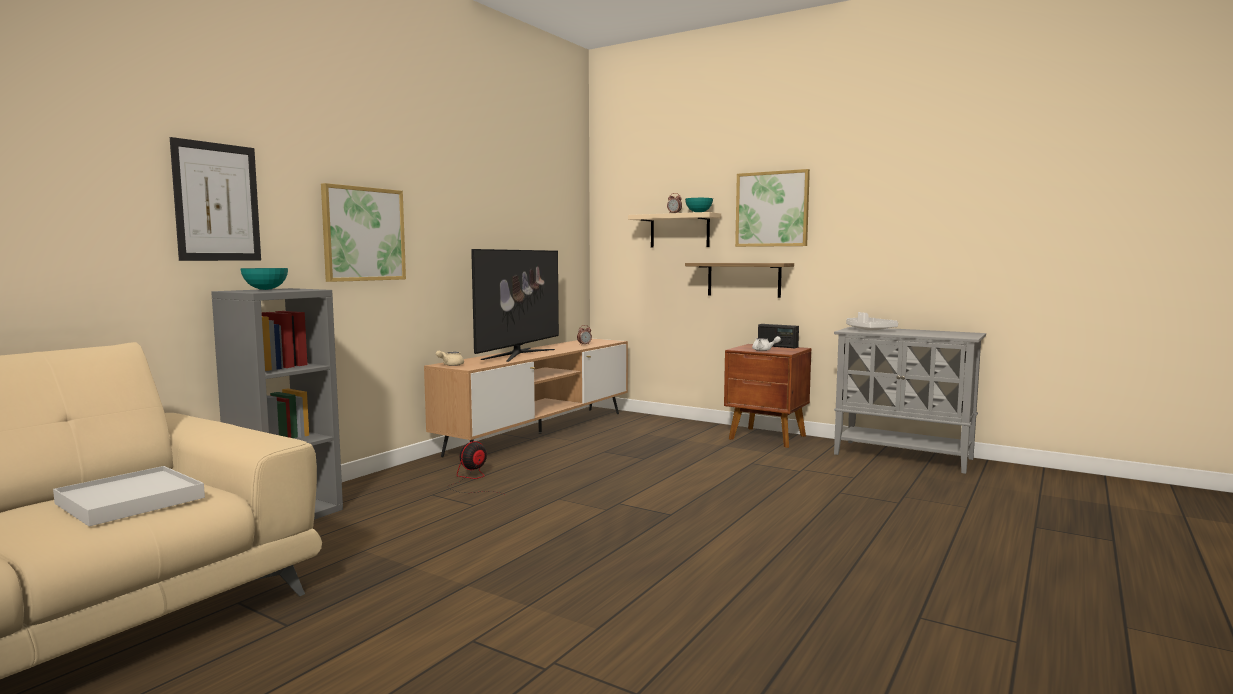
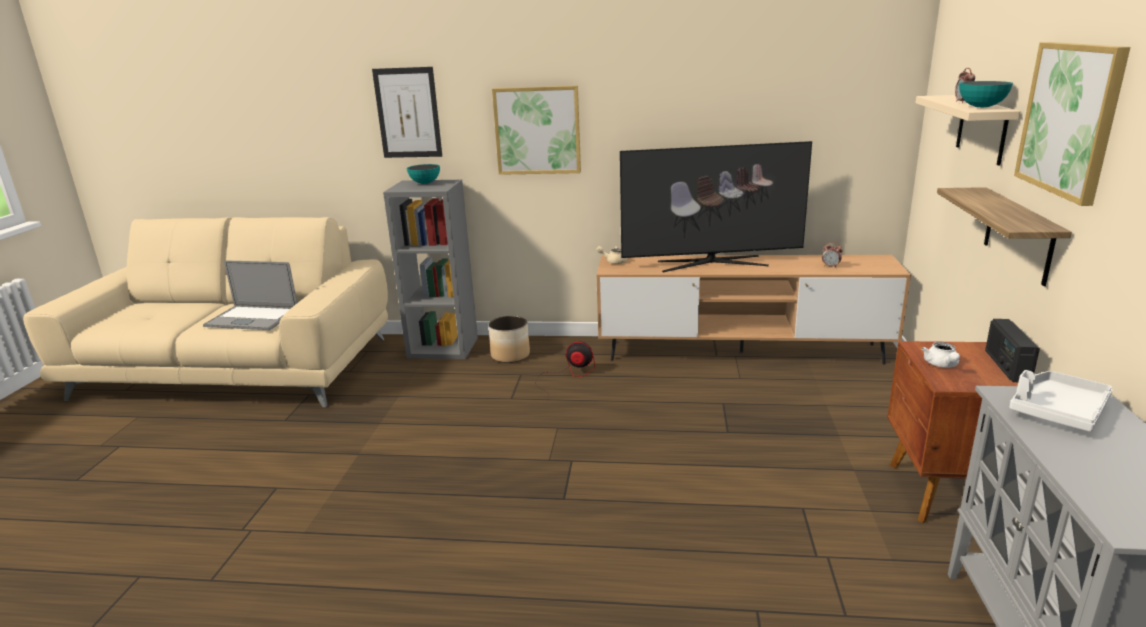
camera: 65 degrees right, 15 degrees up
(130, 500) = (252, 318): white tray -> laptop
(380, 491) = (510, 355): none -> planter

